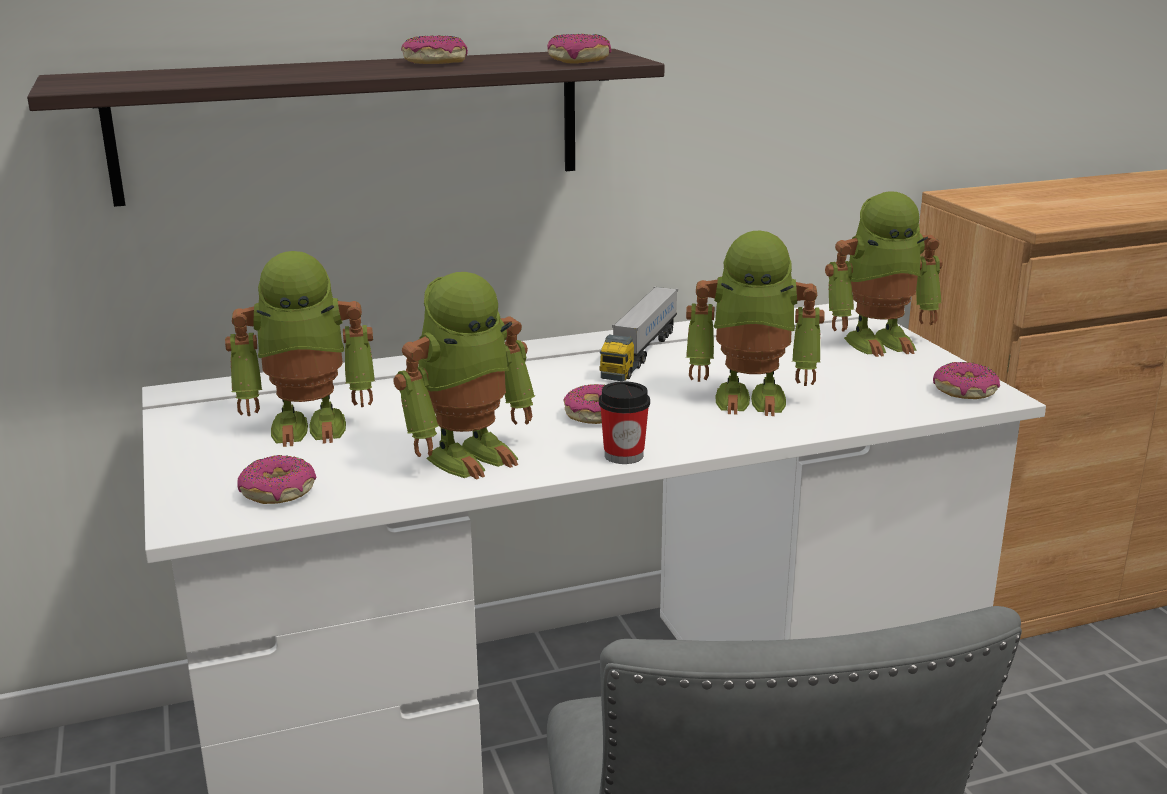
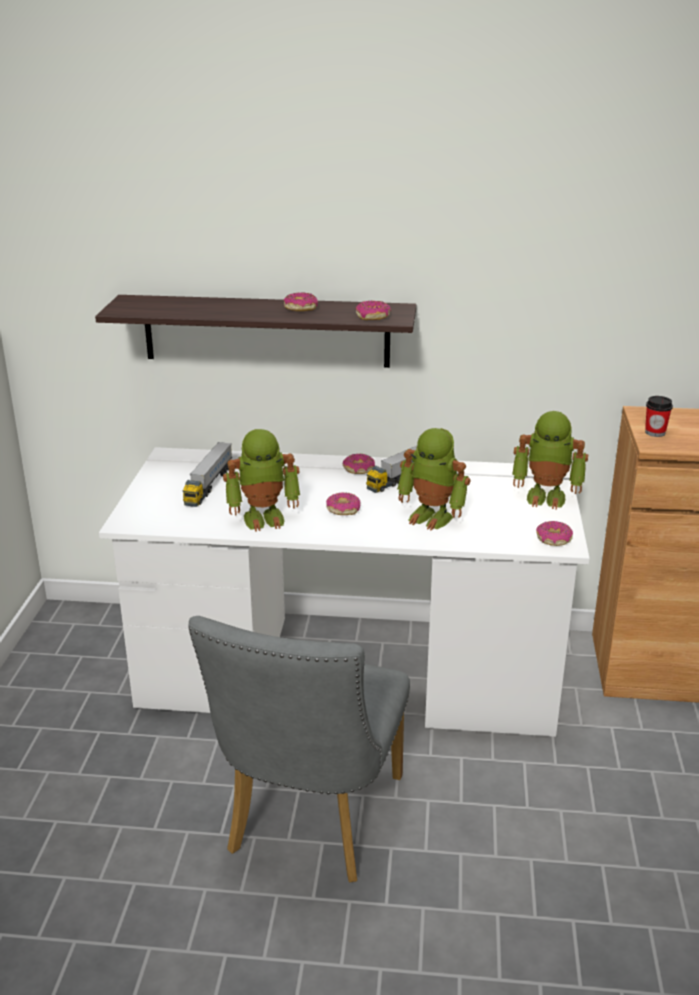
camera: 25 degrees right, 5 degrees up
(278, 492) = (168, 517): donut -> donut (359, 469)
(310, 425) = (209, 485): toy robot -> toy truck
(624, 455) = (333, 535): cup -> cup (655, 433)

